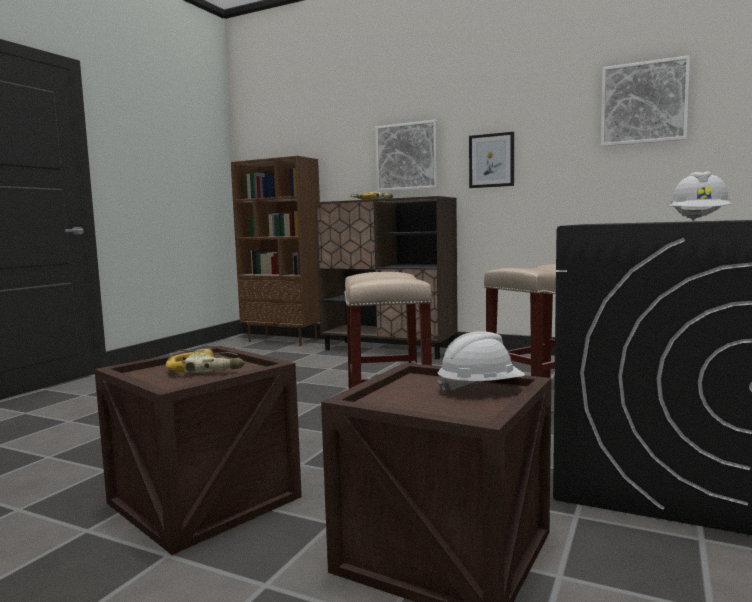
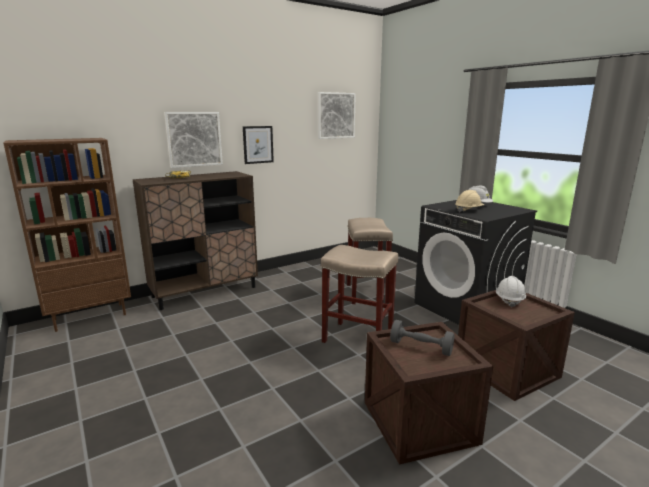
camera: 60 degrees left, 10 degrees up
(206, 369) = (421, 347): power drill -> grey dumbbell
(621, 223) = (468, 210): none -> beige hard hat

